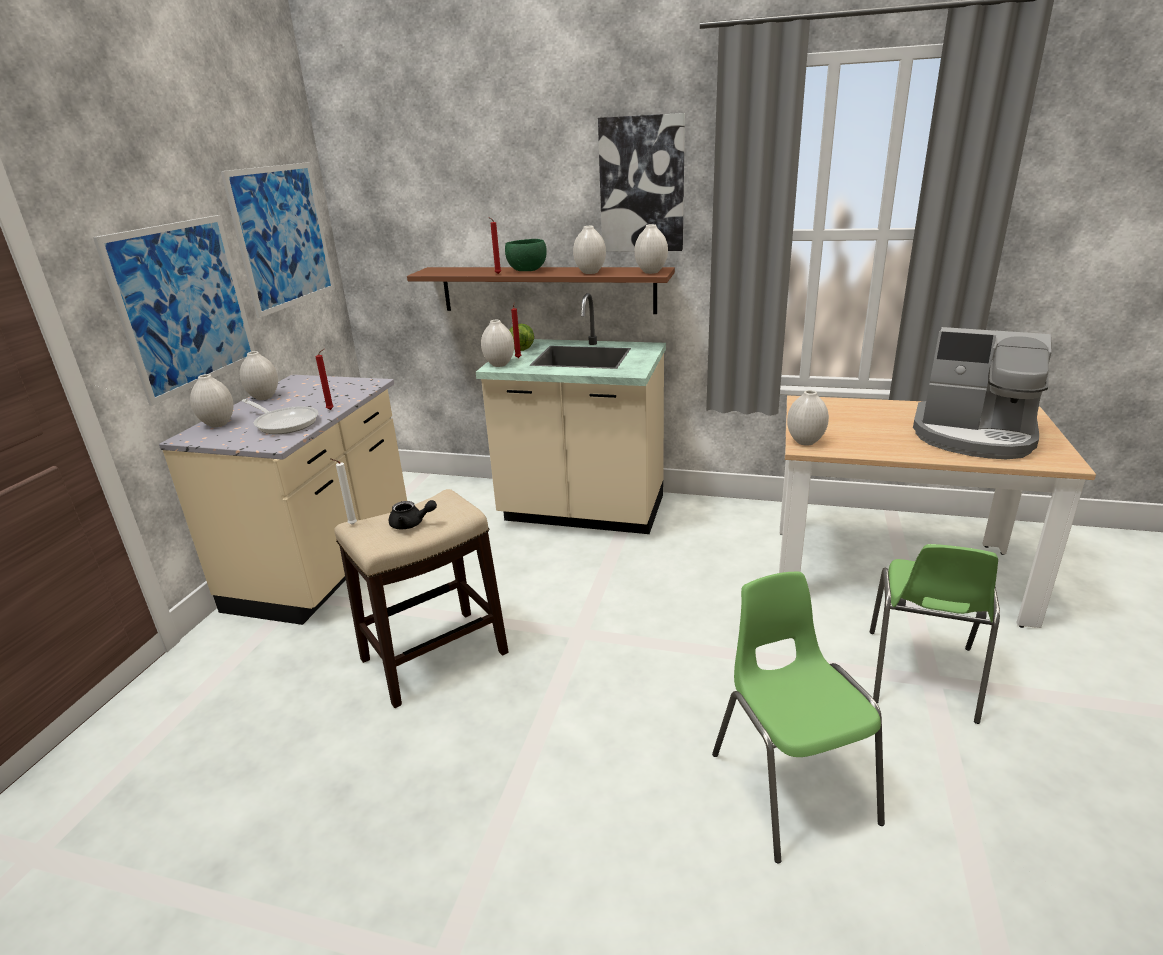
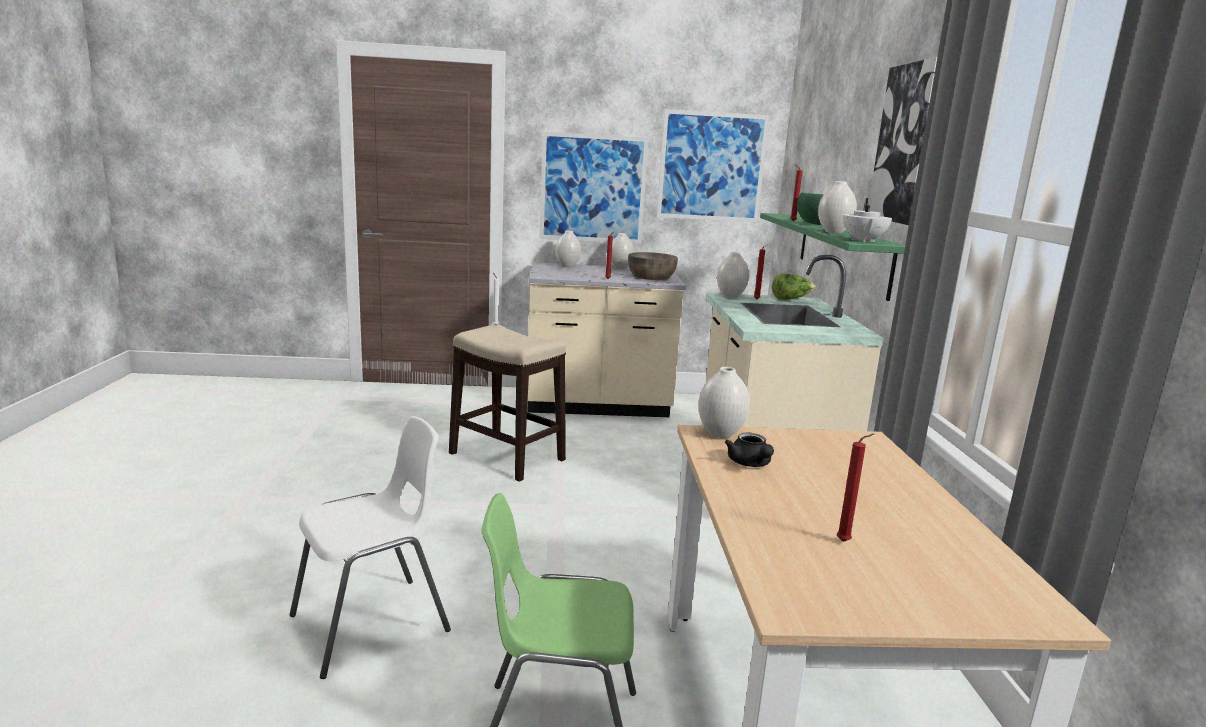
camera: 70 degrees right, 10 degrees down
(284, 423) = (577, 274): frying pan -> none
(335, 388) = (651, 277): none -> brown bowl
(411, 524) = (503, 337): black teapot -> black teapot (750, 464)
(546, 289) = (842, 252): brown shelf -> green shelf
(651, 272) = (863, 241): white vase -> white teapot
(791, 786) = (372, 624): green chair -> white chair
(973, 436) = (845, 542): coffee machine -> red candle

